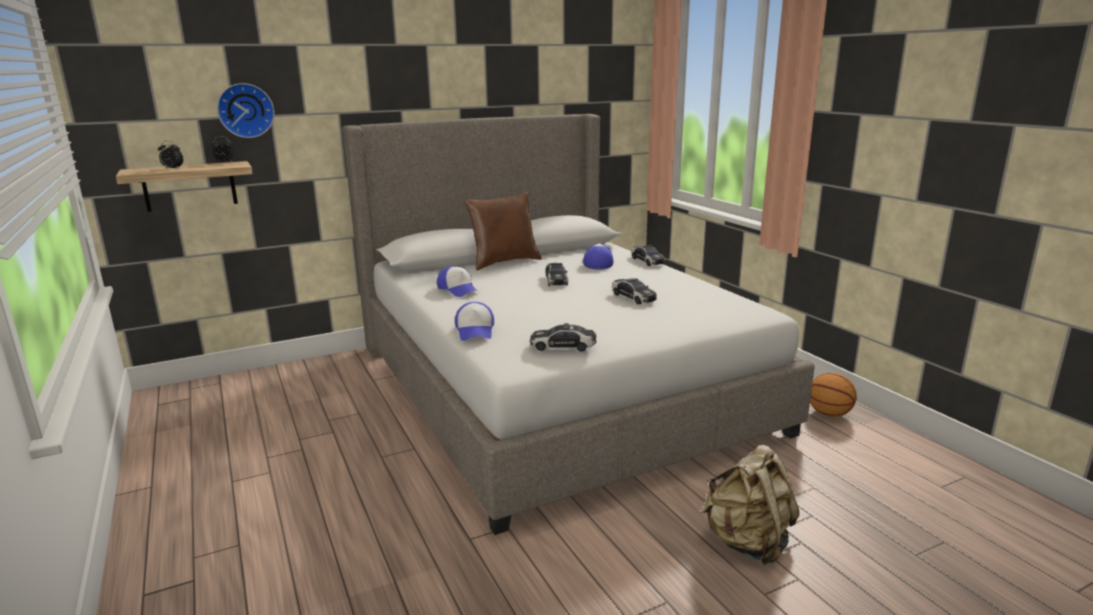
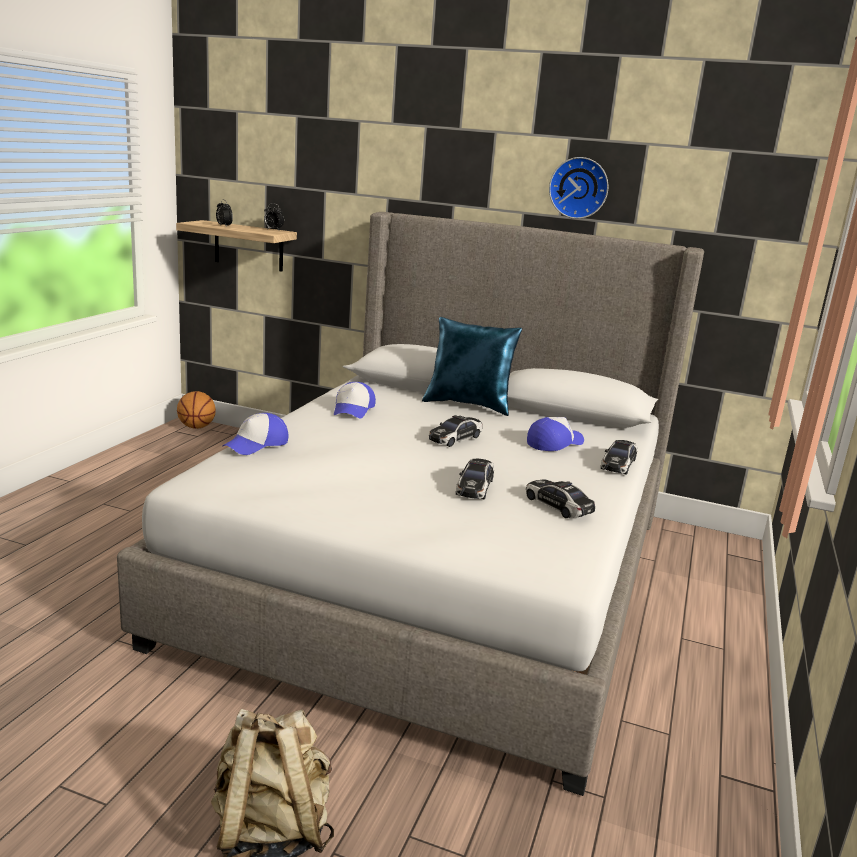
camera: 45 degrees right, 0 degrees up
(245, 110) = (303, 182): wall clock -> wall clock (579, 188)
(504, 262) = (469, 405): brown pillow -> blue pillow
(563, 346) = (263, 488): toy car -> toy car (558, 506)
(828, 414) = (691, 809): basketball -> basketball (196, 427)

